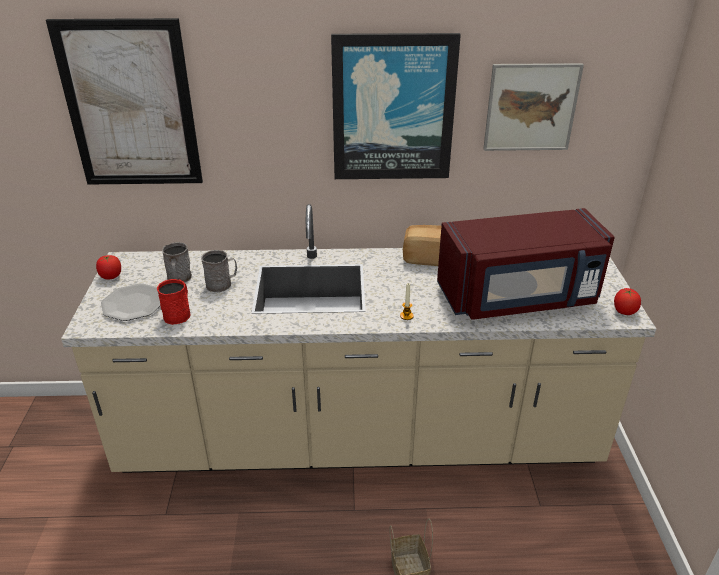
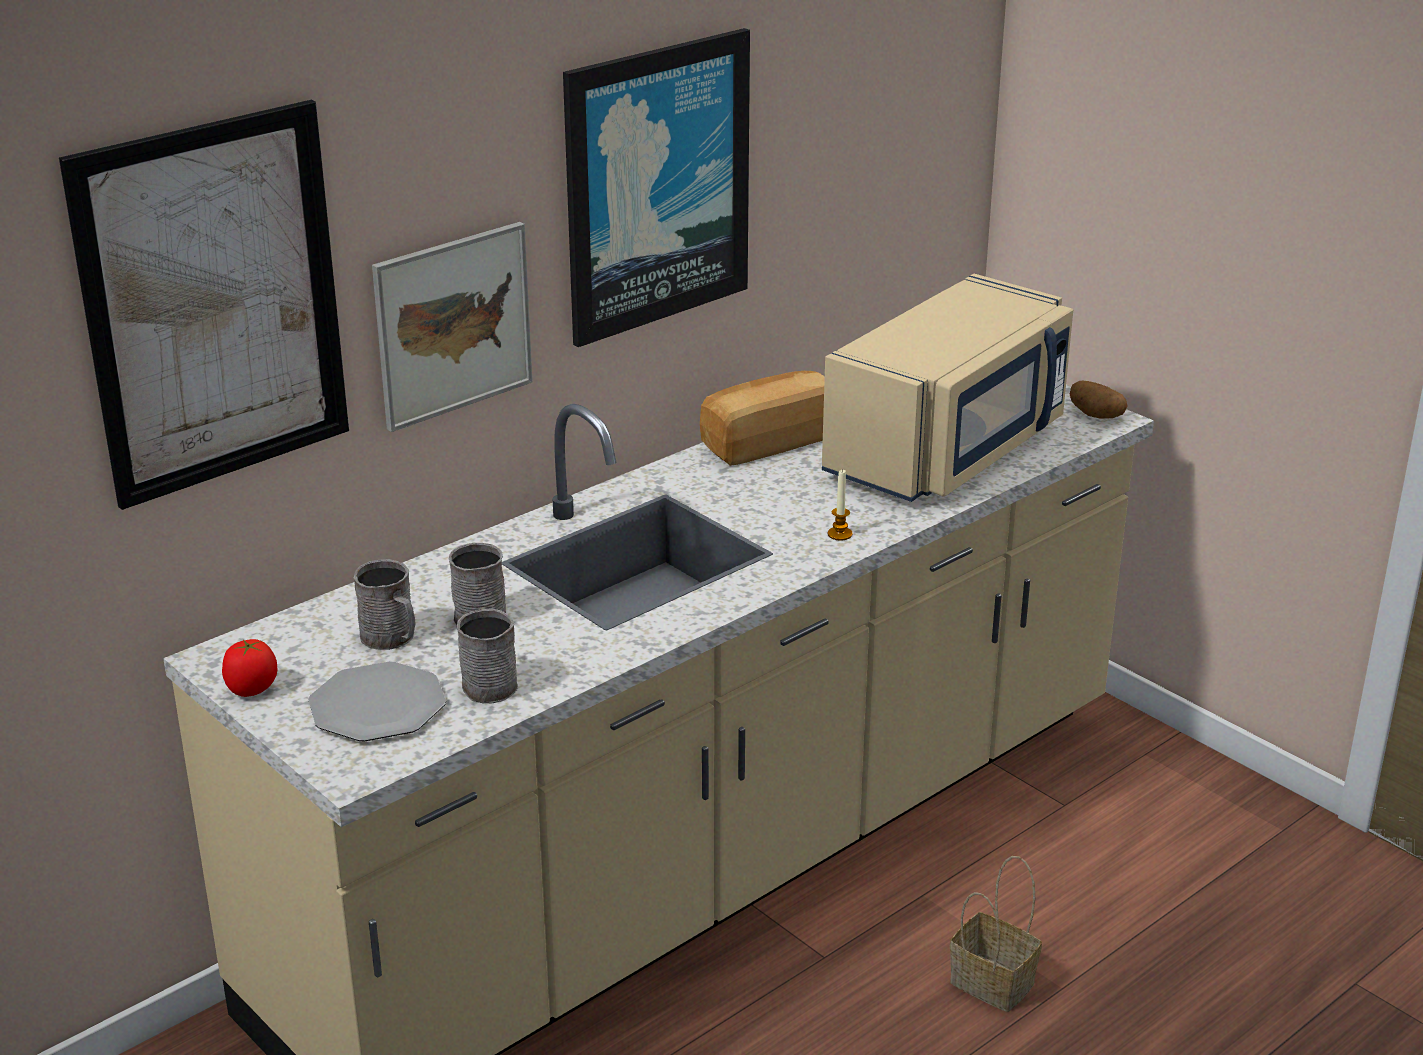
camera: 40 degrees left, 5 degrees down
(179, 314) = (487, 683): red mug -> grey mug
(519, 297) = (950, 450): red microwave -> beige microwave
(531, 107) = (842, 130): picture -> picture (453, 325)
(624, 311) = (1095, 415): tomato -> potato

